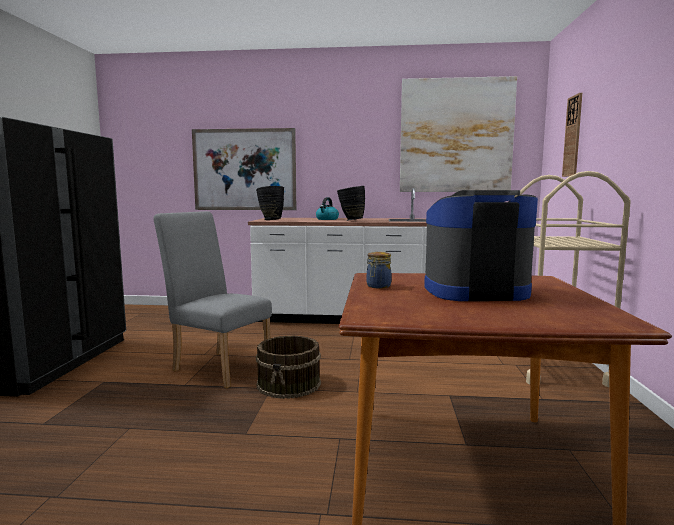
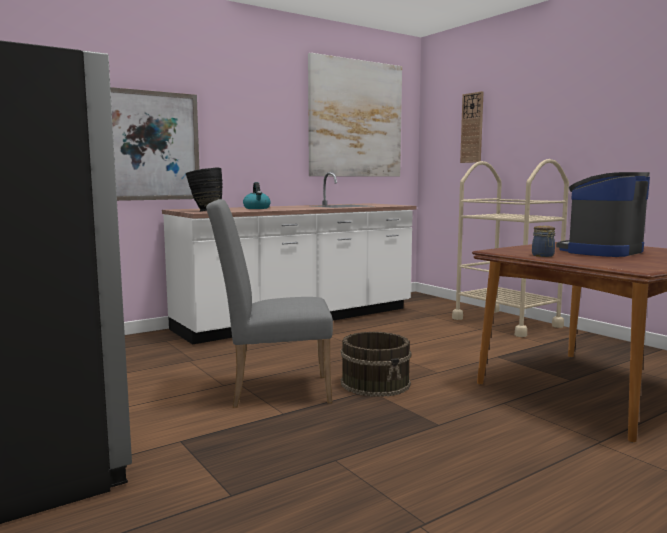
camera: 40 degrees left, 0 degrees up
(350, 220) = (292, 208): black vase -> none

